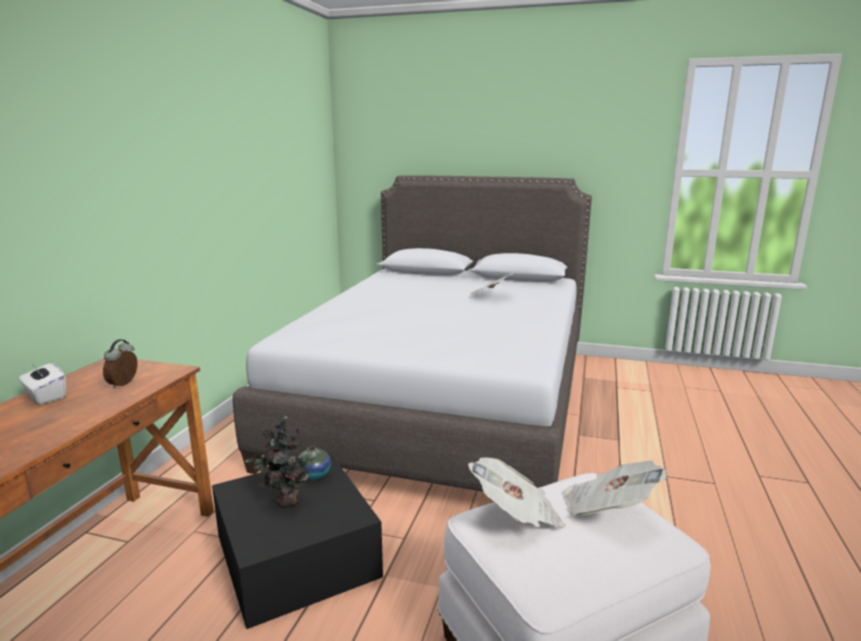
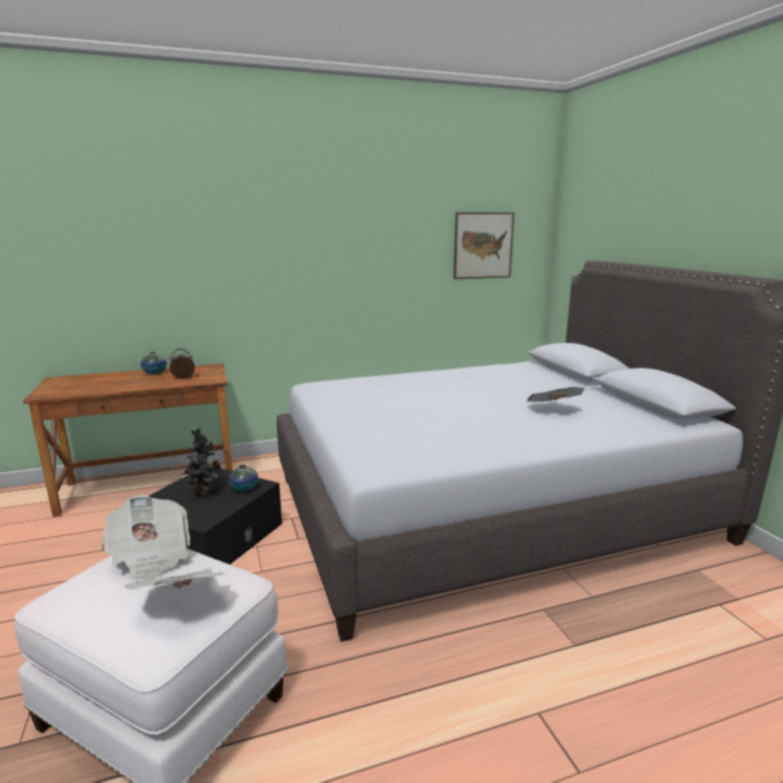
camera: 55 degrees right, 0 degrees up
(45, 396) = (154, 372): white tissue box -> vase
(299, 166) = (483, 245): none -> picture

